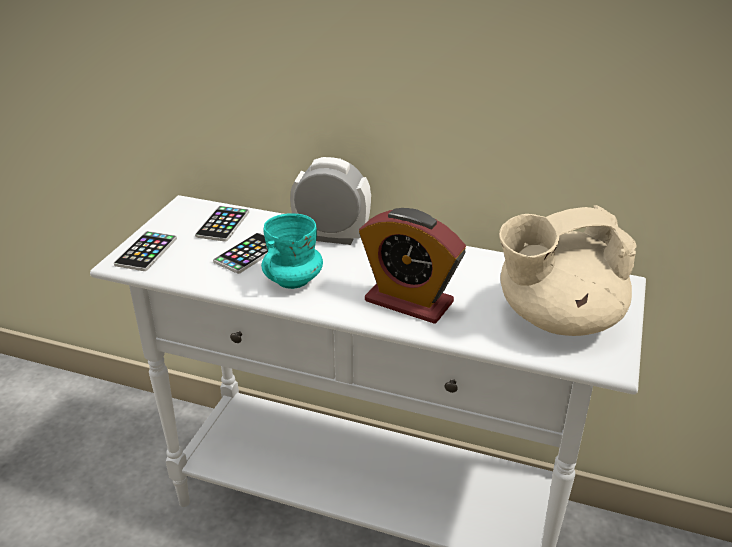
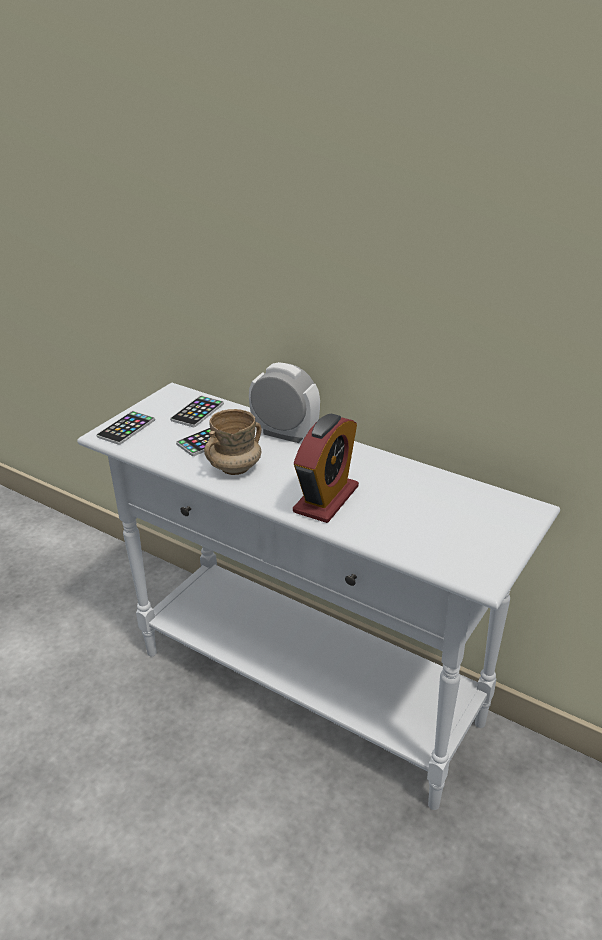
camera: 15 degrees right, 0 degrees up
(293, 281) = (235, 468): turquoise mug -> beige mug
(409, 302) = (326, 499): alarm clock -> alarm clock turned 105 degrees counterclockwise
(556, 319) = (452, 533): beige teapot -> none

